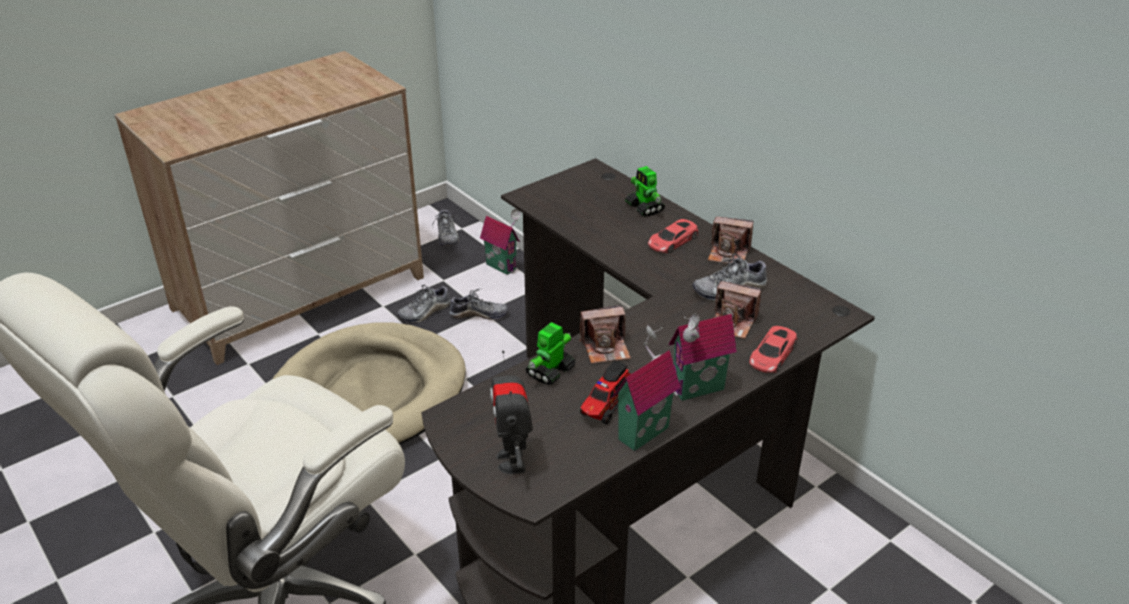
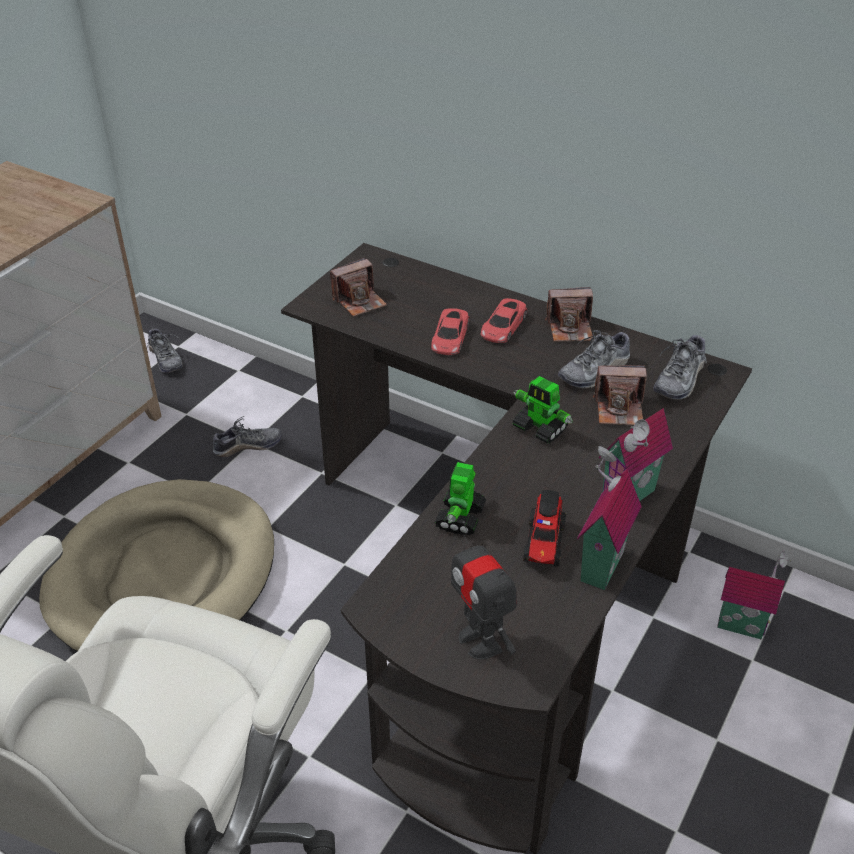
camera: 20 degrees left, 5 degrees up
(425, 312) = (182, 458): shoe -> shoe (680, 379)
(502, 266) = (247, 381): toy house -> toy house (741, 624)
(605, 348) = (504, 473): camera -> camera (359, 301)
(644, 208) = (451, 293): toy robot -> toy robot (540, 429)
(772, 355) = (679, 437): red toy car -> red toy car (450, 337)

